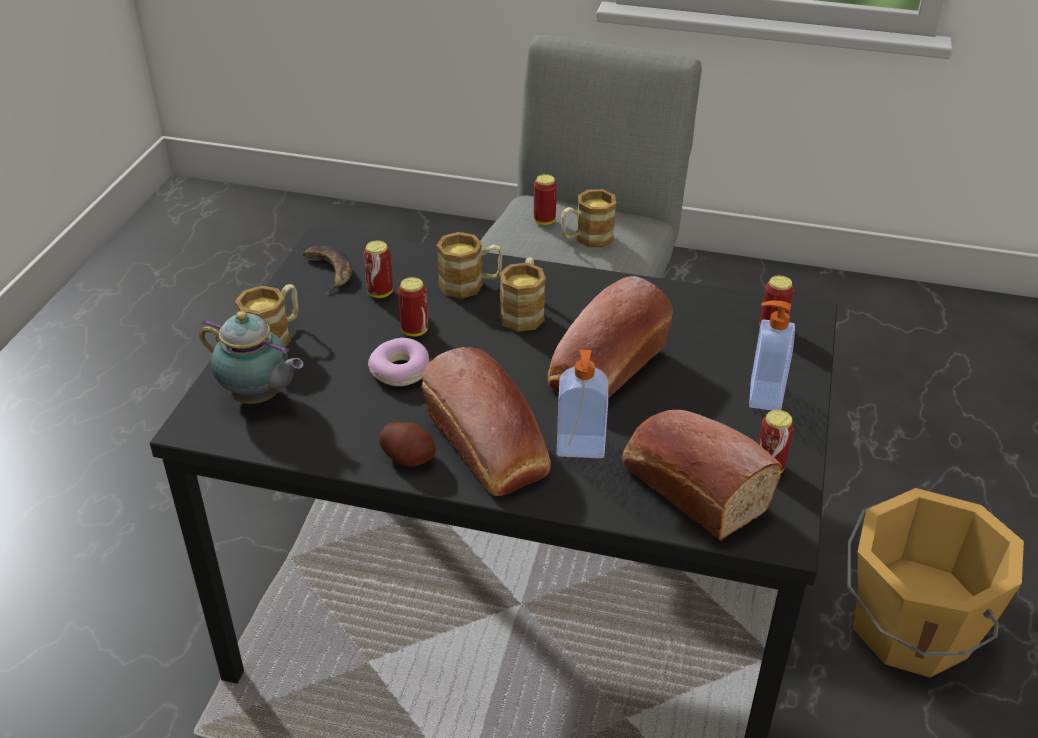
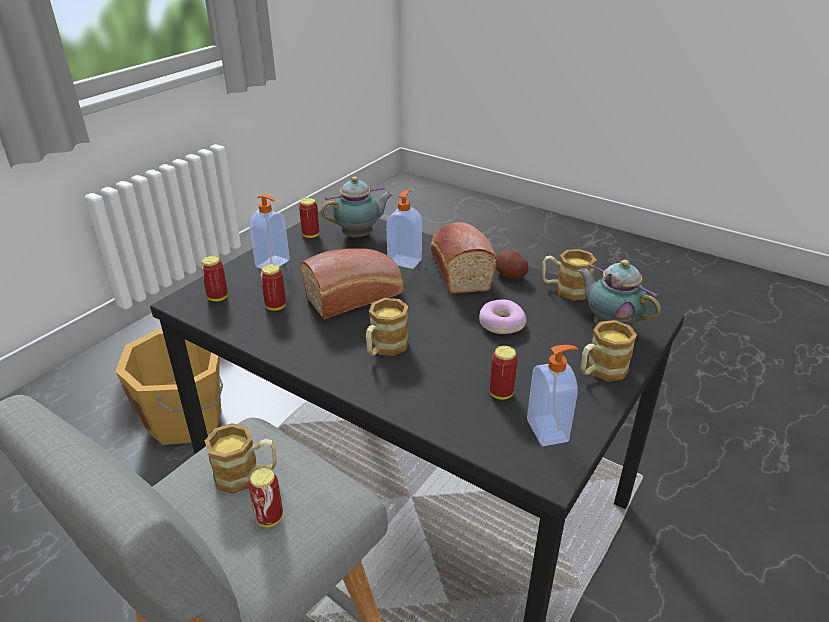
camera: 160 degrees left, 5 degrees down
(328, 271) = (548, 430): banana -> soap dispenser
(414, 331) = (481, 351): can -> can (275, 306)
(470, 285) = (416, 383): mug -> mug (565, 290)
(690, 487) = (360, 236): bread -> teapot

